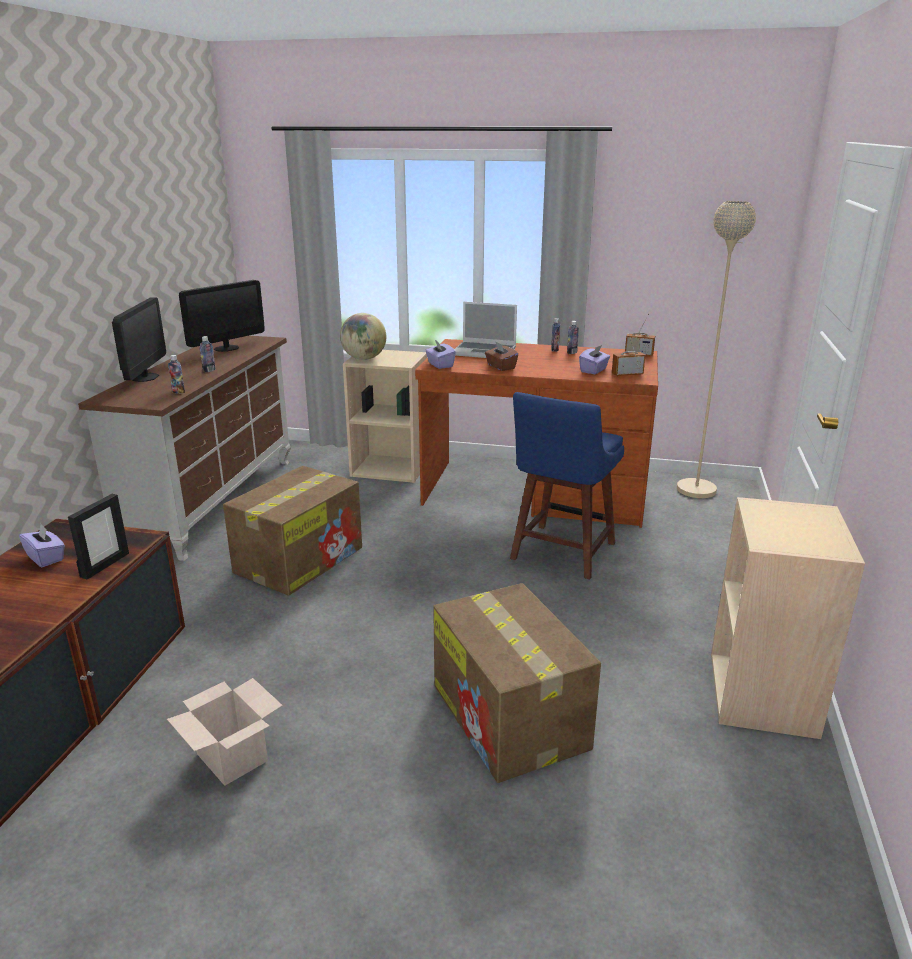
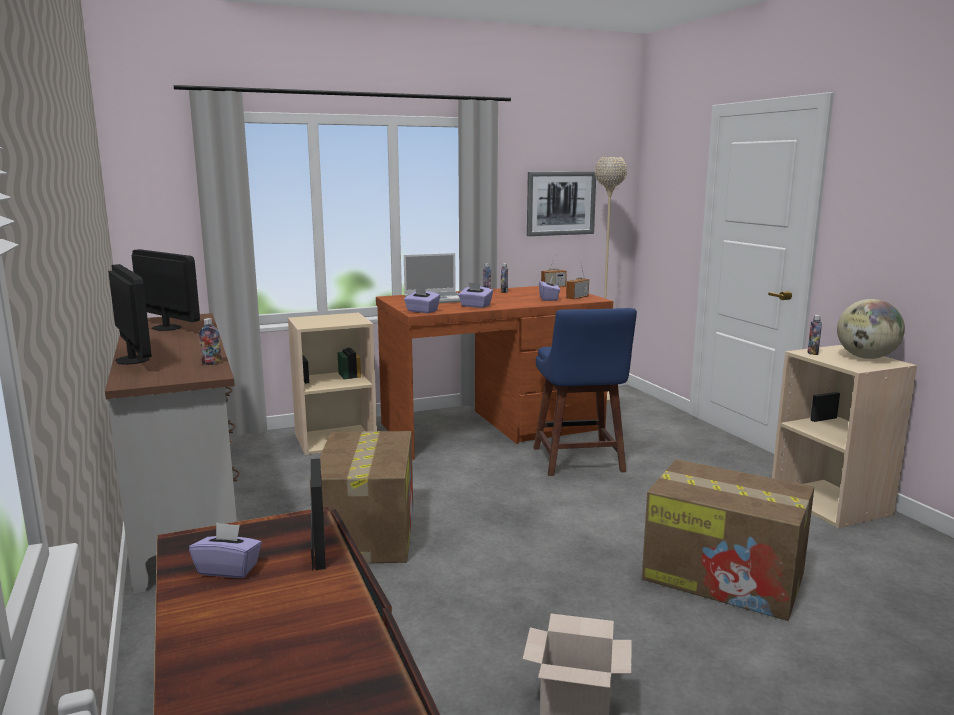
camera: 35 degrees left, 10 degrees down
(209, 370) = (198, 344): bottle -> bottle (812, 353)
(226, 348) = (166, 327): monitor -> monitor turned 60 degrees counterclockwise
(364, 358) = (310, 323): globe -> globe (866, 357)
(500, 367) = (475, 306): brown tissue box -> purple tissue box
(680, 254) = (560, 203): none -> picture

